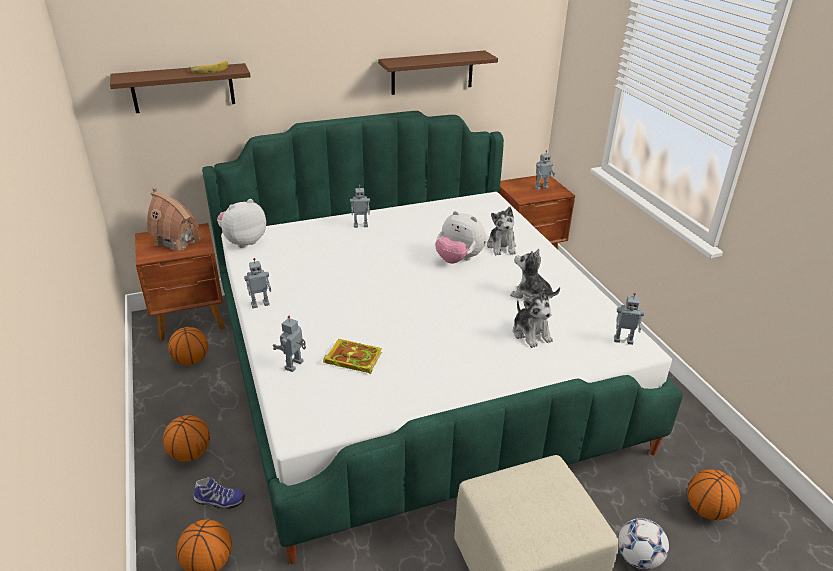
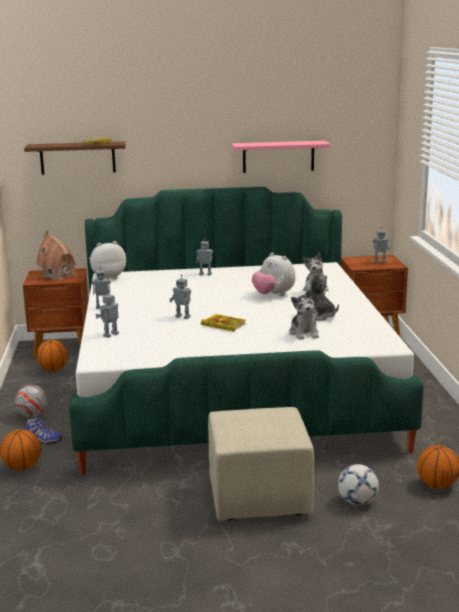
camera: 15 degrees right, 15 degrees down
(190, 453) = (32, 416): basketball -> football
(352, 358) = (155, 335): book -> book (222, 325)
(432, 72) = (278, 156): brown shelf -> pink shelf
(623, 340) = (379, 341): toy robot -> toy robot (183, 316)

